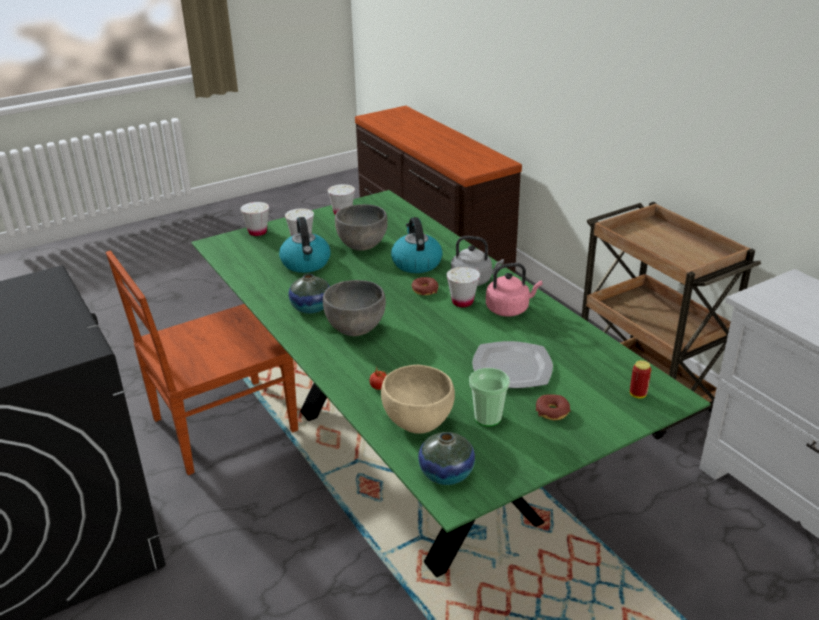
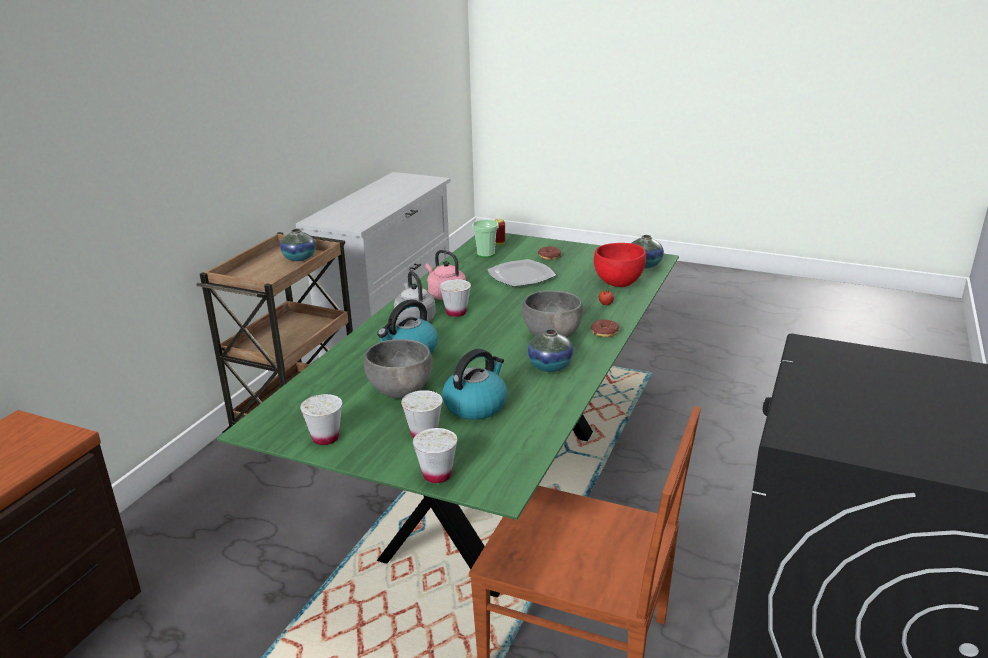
camera: 125 degrees left, 5 degrees down
(418, 423) = (618, 283): beige bowl -> red bowl
(425, 290) = (455, 332): donut -> donut (604, 333)
(487, 418) = (582, 269): cup -> cup (485, 254)
(683, 259) = (299, 258): none -> vase

